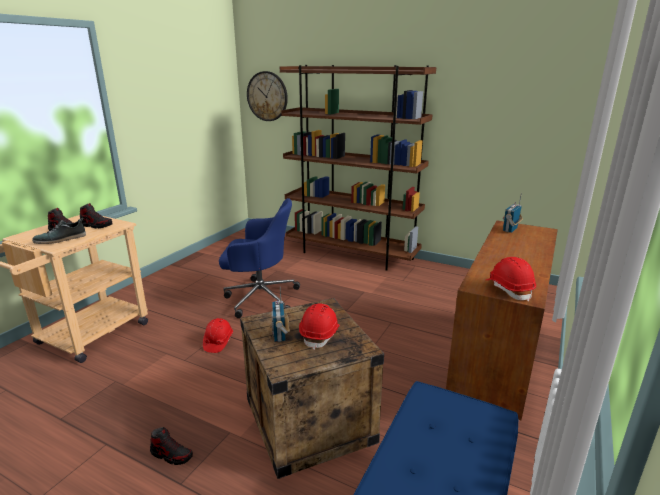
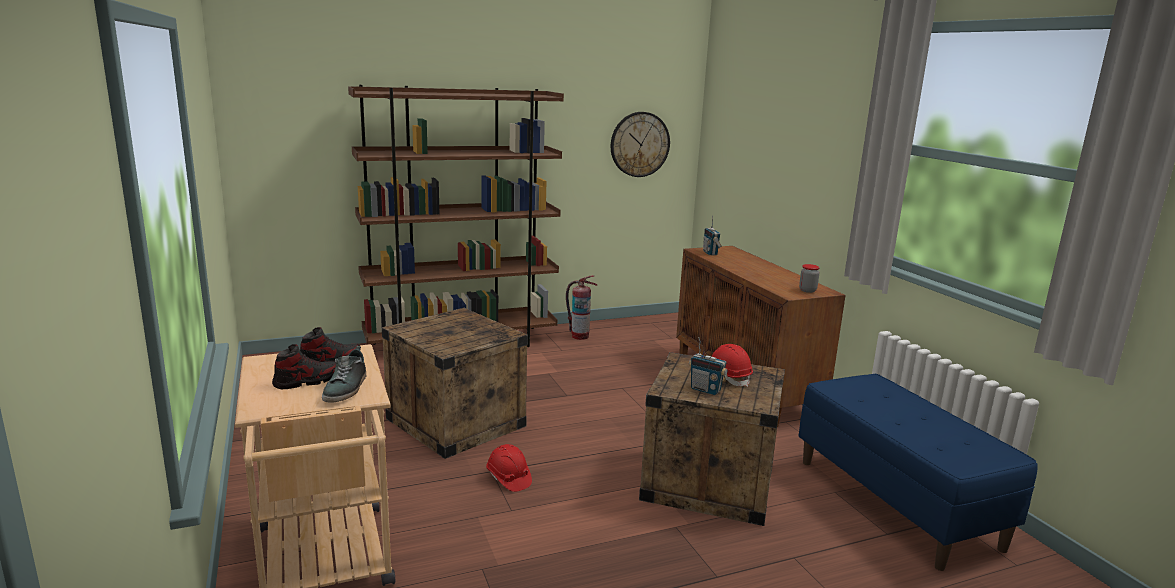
camera: 50 degrees left, 5 degrees down
(172, 455) = (670, 569): shoe -> none
(260, 298) = (456, 422): blue office chair -> crate
(267, 96) = (281, 132): wall clock -> wall clock (639, 144)
(434, 275) = (579, 336): none -> fire extinguisher
(509, 289) = (807, 290): red hard hat -> jar

